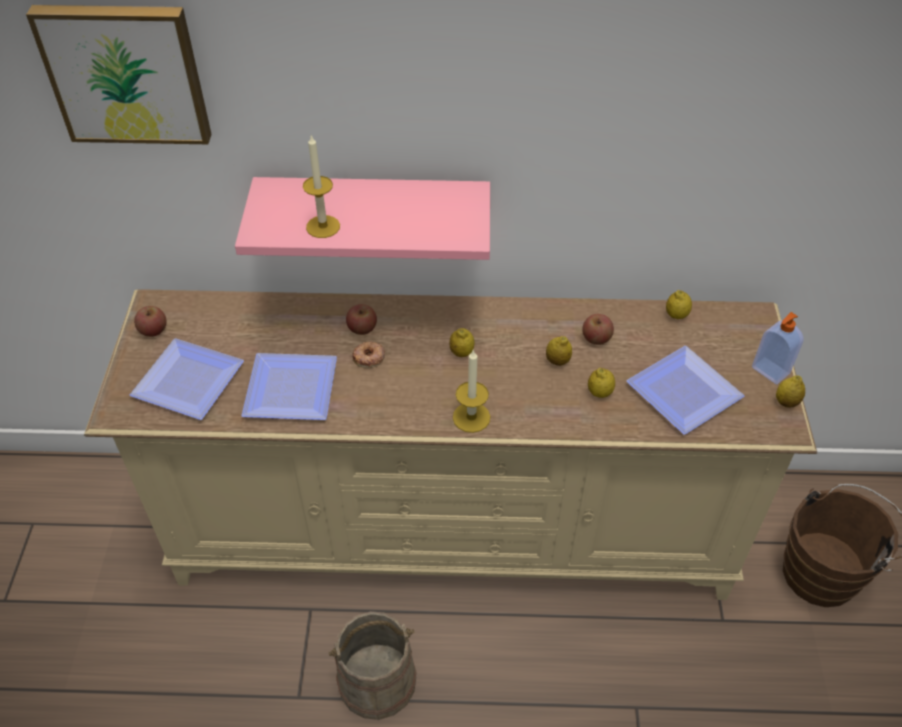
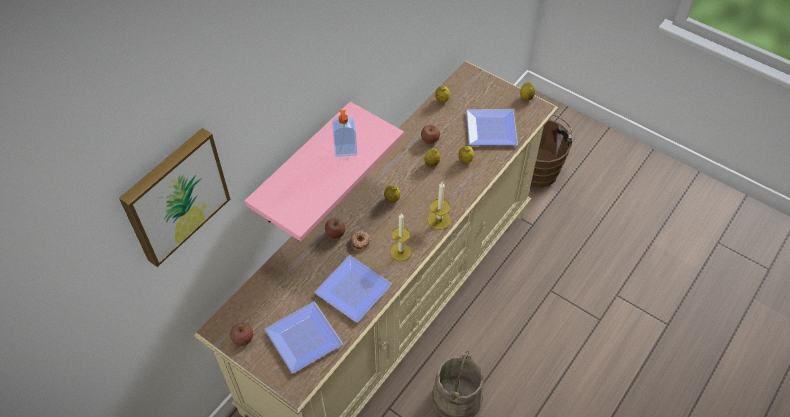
camera: 55 degrees left, 5 degrees up
(323, 226) = (321, 189): candle -> candle (400, 252)
(769, 371) = (504, 91): soap dispenser -> soap dispenser (345, 151)

